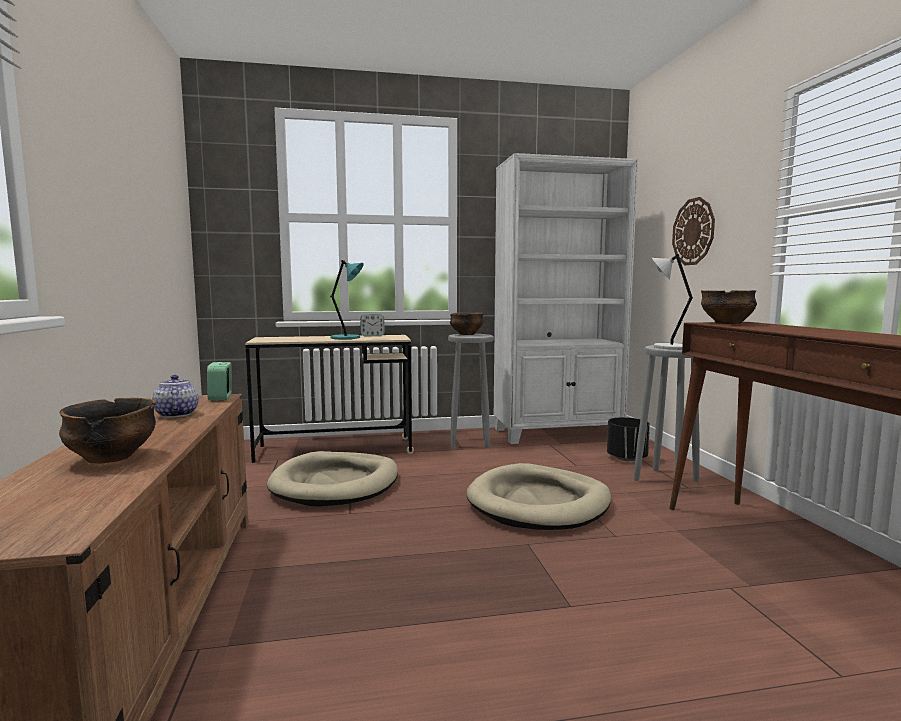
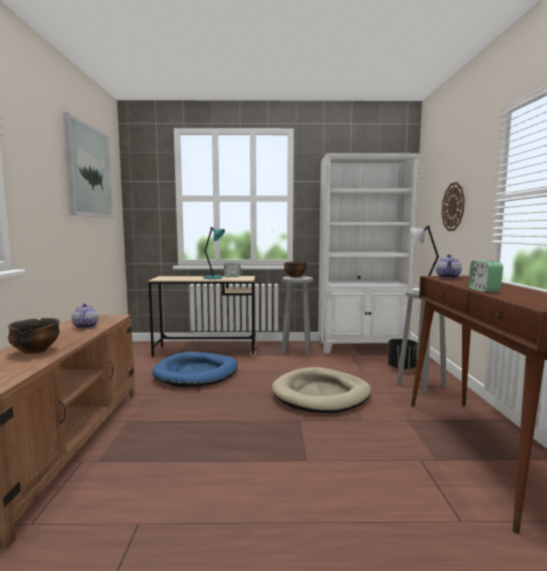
camera: 10 degrees right, 0 degrees up
(147, 163) = (89, 171): none -> picture
(220, 397) = (117, 317): alarm clock -> alarm clock (484, 290)
(336, 484) = (197, 373): beige dog bed -> blue dog bed
(727, 323) = (448, 277): bowl -> teapot

